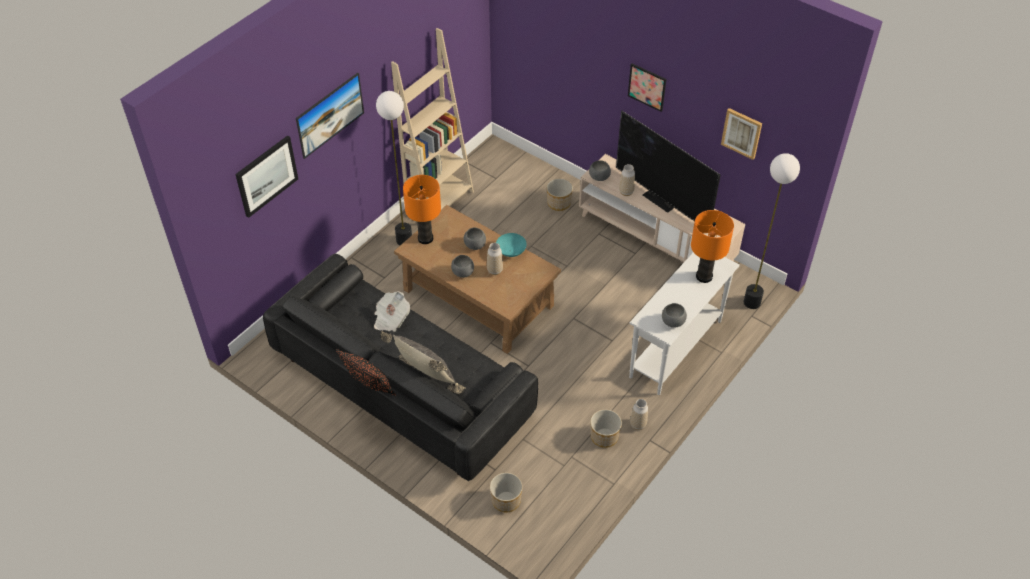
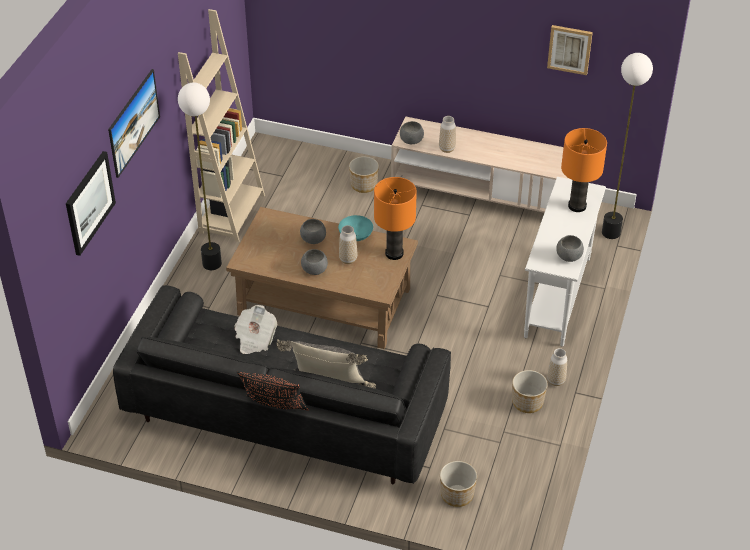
camera: 20 degrees left, 5 degrees down
(425, 238) = (254, 246): orange table lamp -> orange table lamp (394, 253)
(647, 87) = (451, 26): picture -> none
(661, 199) = (487, 147): television -> none

